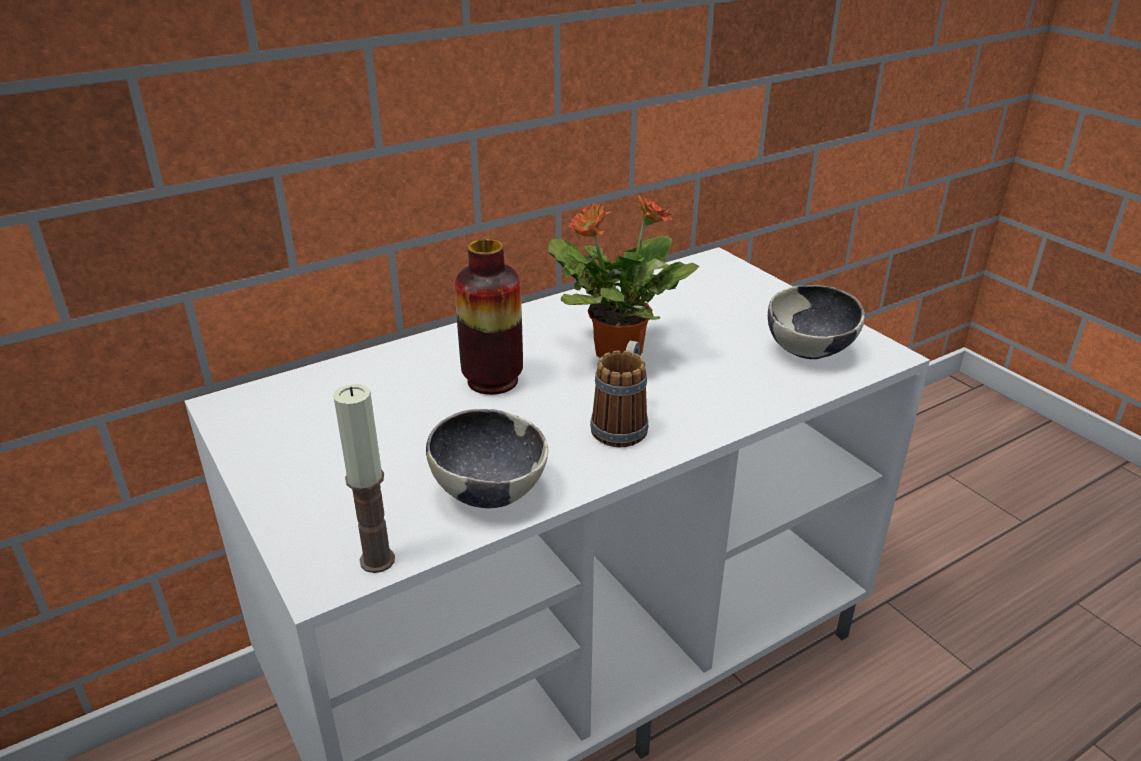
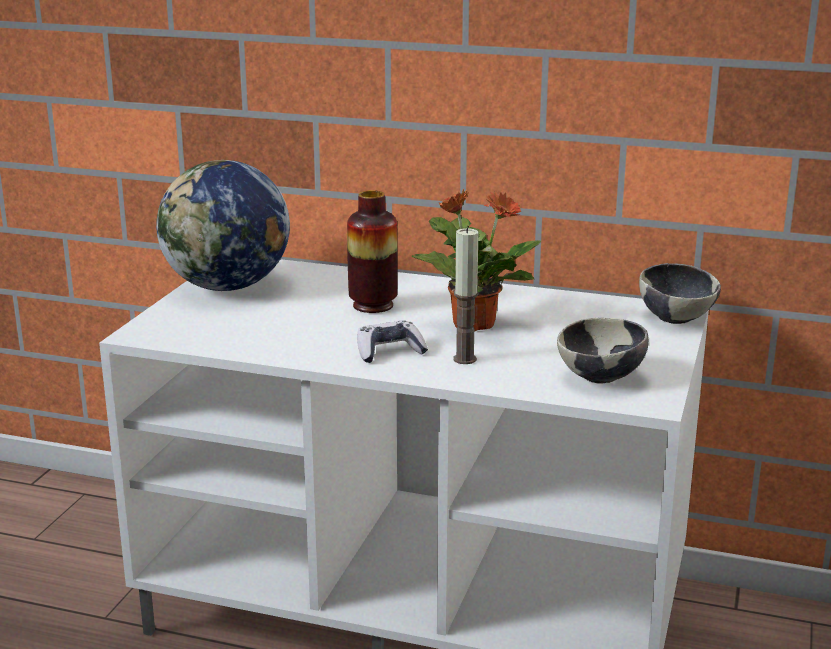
camera: 50 degrees right, 10 degrees down
(289, 443) = (227, 287): none -> globe
(377, 560) = (166, 340): candle -> candle (464, 359)
(489, 491) = (262, 342): bowl -> bowl (676, 318)
(622, 424) = (389, 352): mug -> game controller

